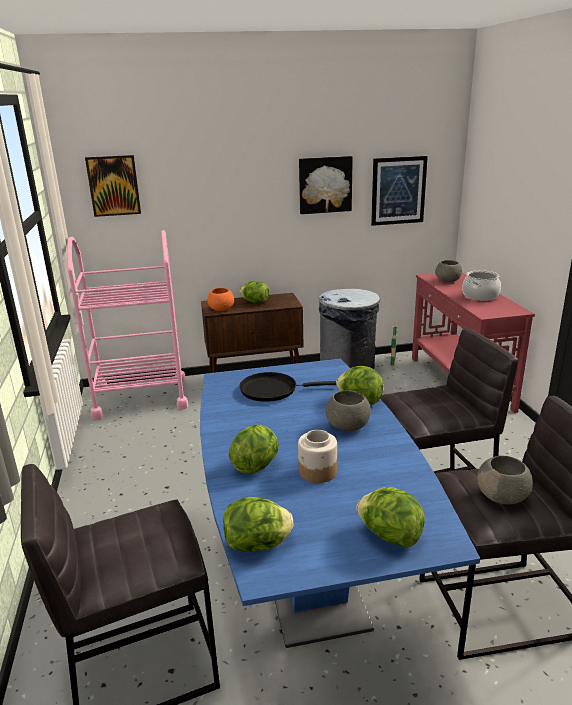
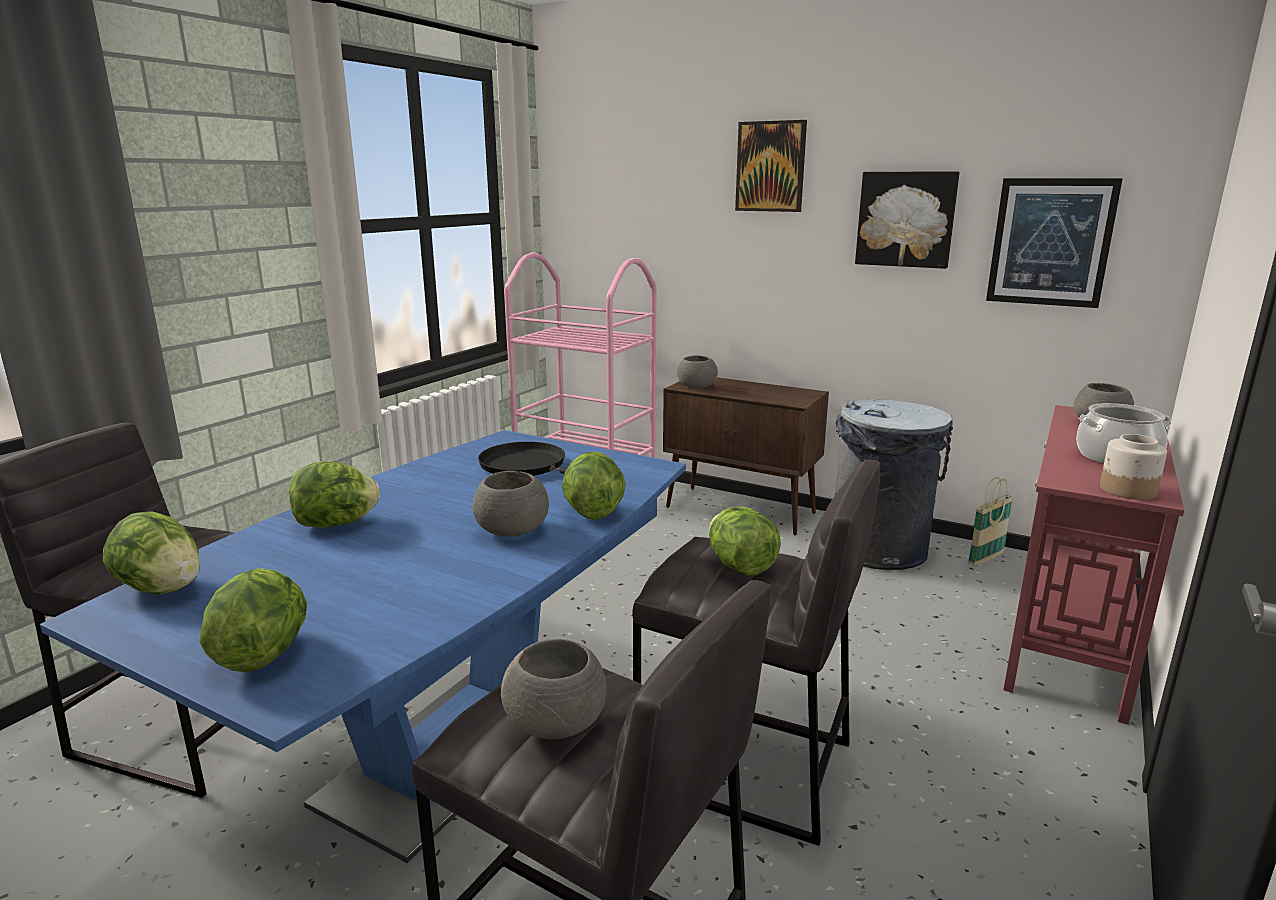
camera: 40 degrees right, 5 degrees down
(114, 186) = (609, 197): picture -> picture (770, 166)
(221, 309) = (696, 387): orange bowl -> grey bowl
(255, 302) = (754, 390): lettuce -> lettuce (740, 566)
(317, 472) = (368, 557): jar -> jar (1127, 490)

